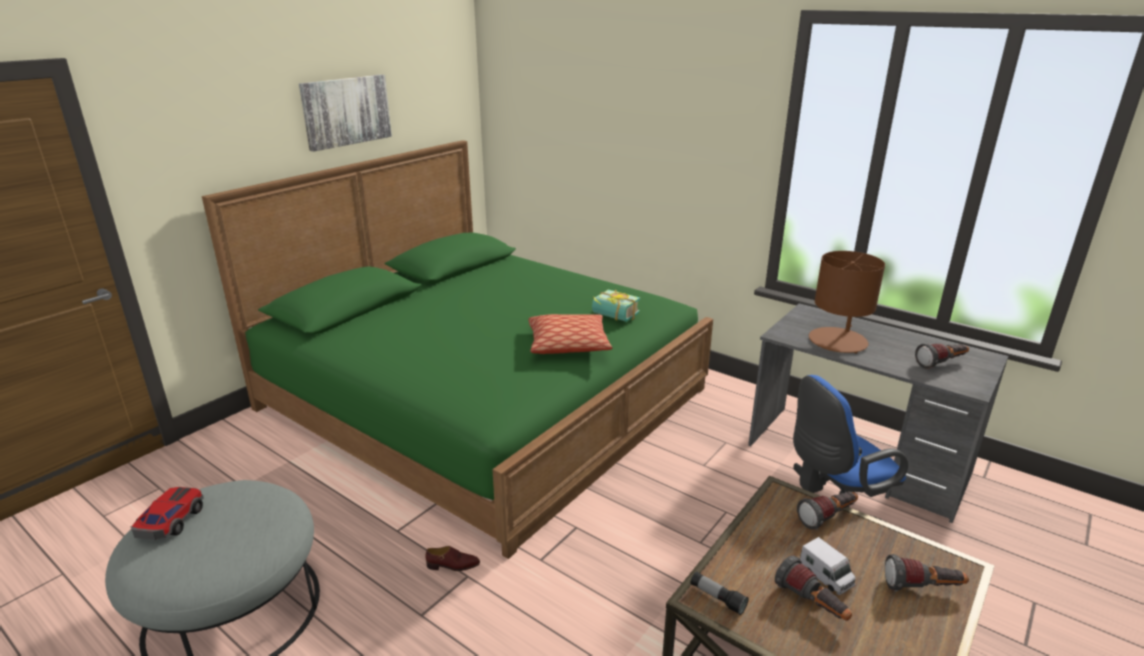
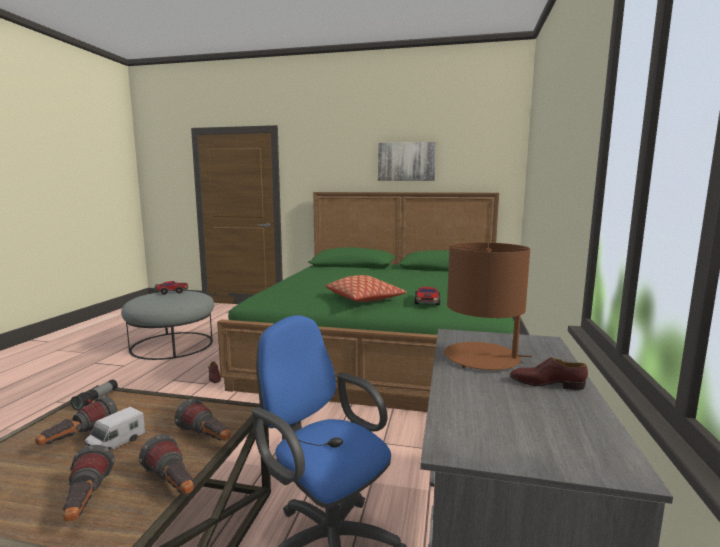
camera: 65 degrees right, 15 degrees down
(613, 317) = (427, 302): book -> toy car
(888, 337) = (546, 384): none -> brown shoe
(942, 364) = (515, 422): flashlight -> flashlight (173, 485)

